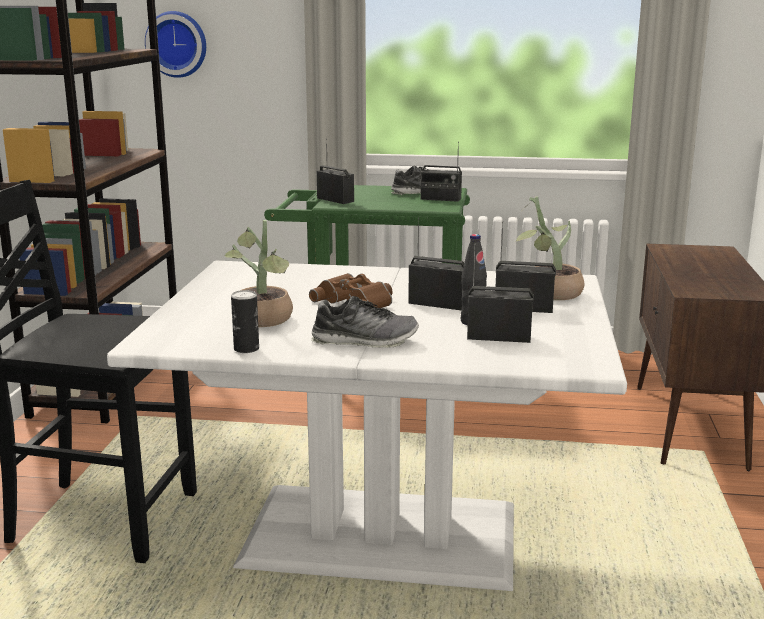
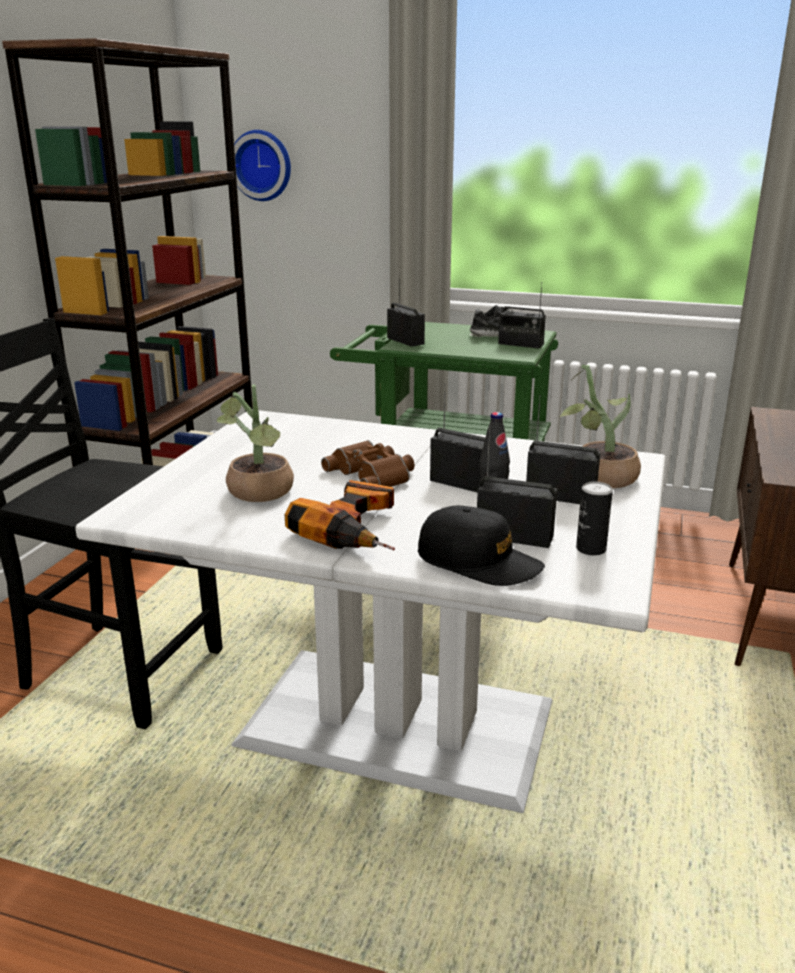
camera: 10 degrees right, 5 degrees up
(246, 349) = (222, 531): can -> can (591, 549)
(364, 341) = (357, 530): shoe -> power drill
(478, 355) = (478, 562): none -> black cap

